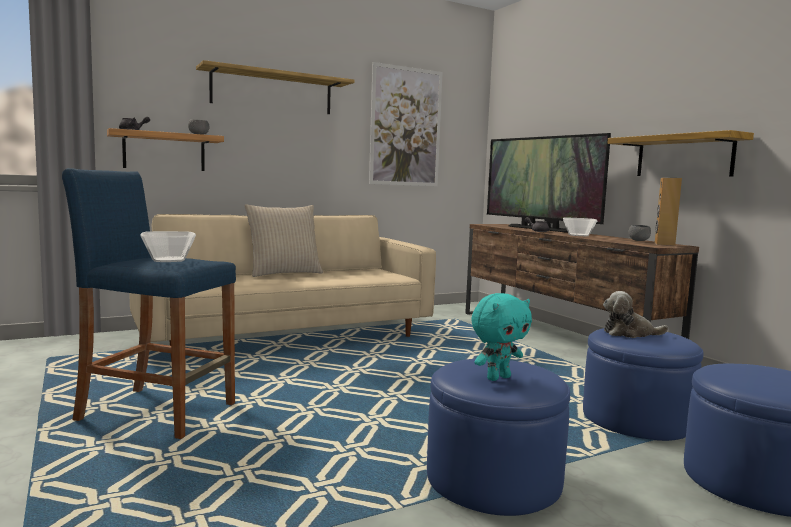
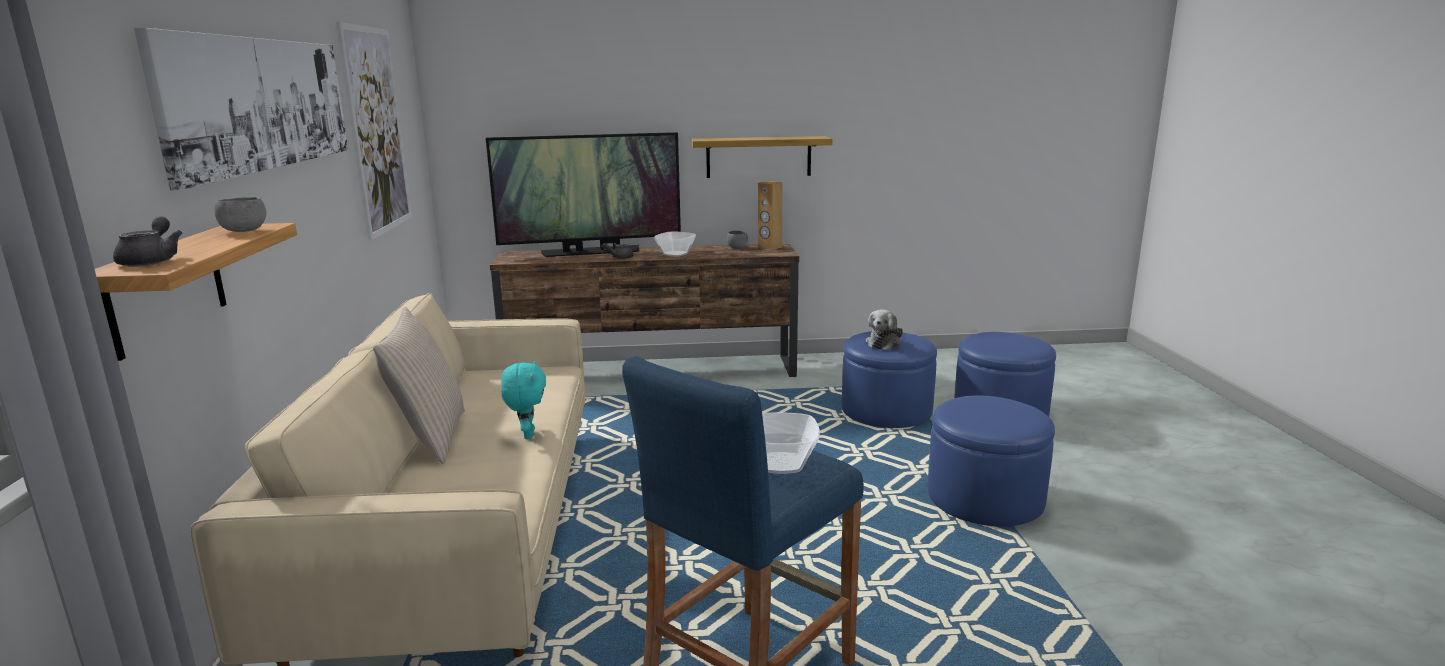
camera: 65 degrees left, 10 degrees up
(272, 92) = (262, 103): shelf -> picture
(498, 378) = (1008, 415): turquoise plush toy -> turquoise plush toy (527, 434)

